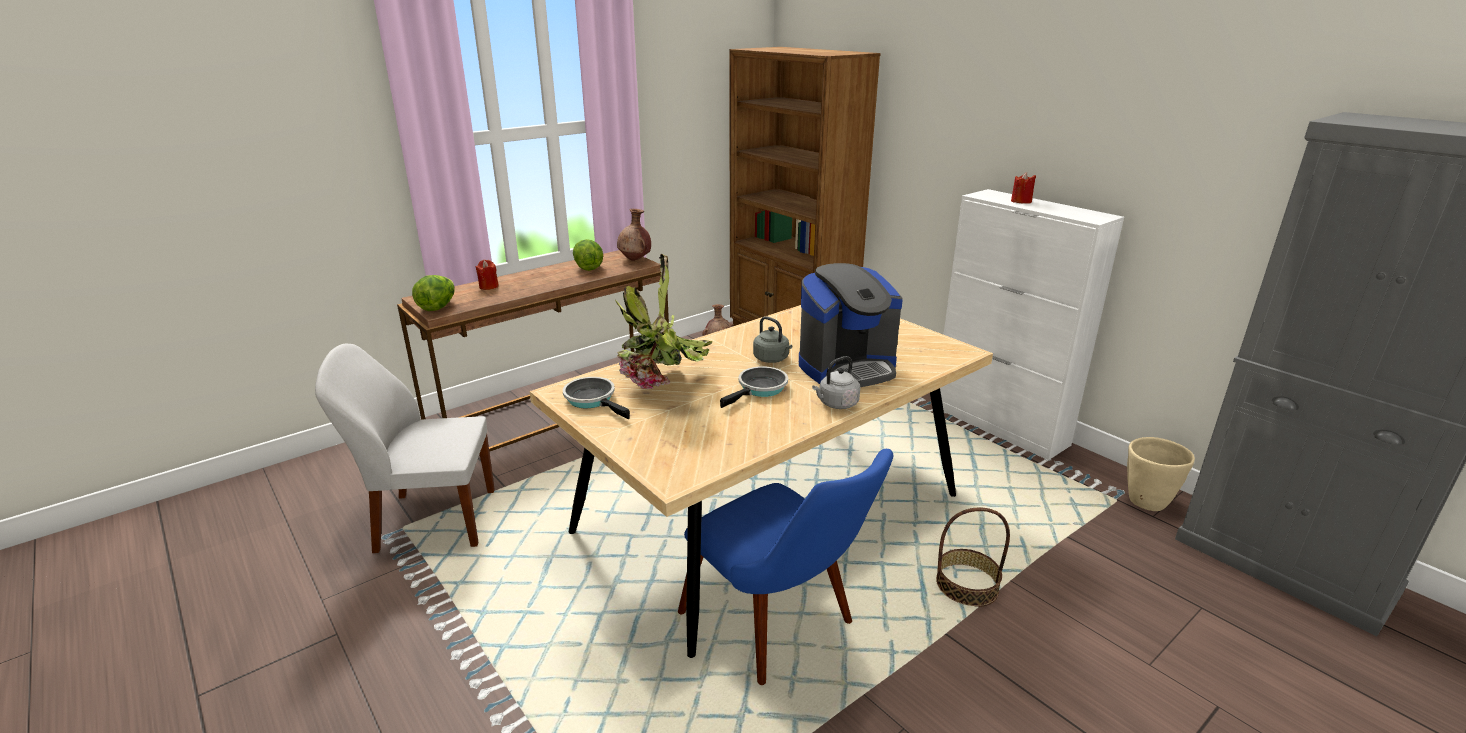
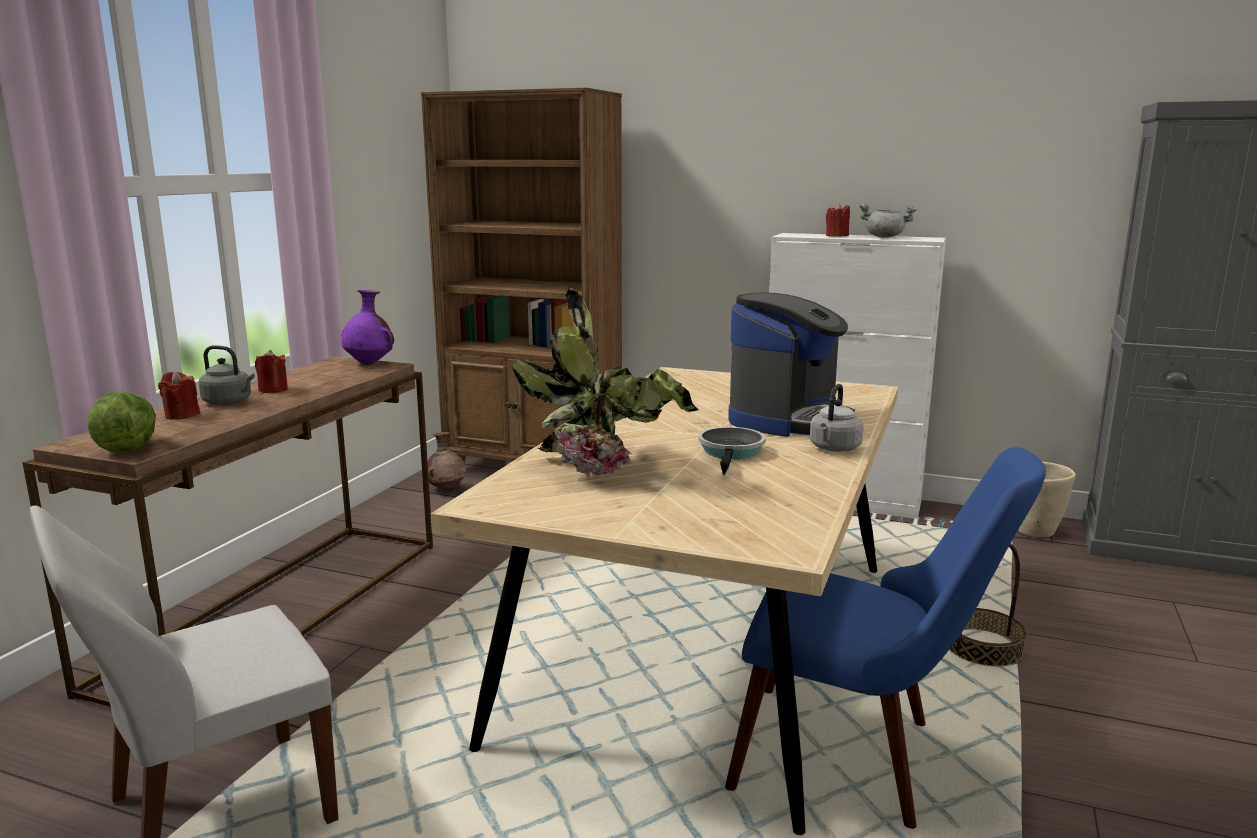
camera: 30 degrees left, 10 degrees down
(556, 274) = (273, 390): none -> red candle
(588, 267) = (313, 378): lettuce -> none
(593, 400) = (543, 502): frying pan -> none
(635, 259) = (370, 364): brown vase -> purple vase
(772, 359) = (696, 426): grey kettle -> grey kettle (229, 402)
(1061, 209) = (885, 237): none -> grey cooking pot

